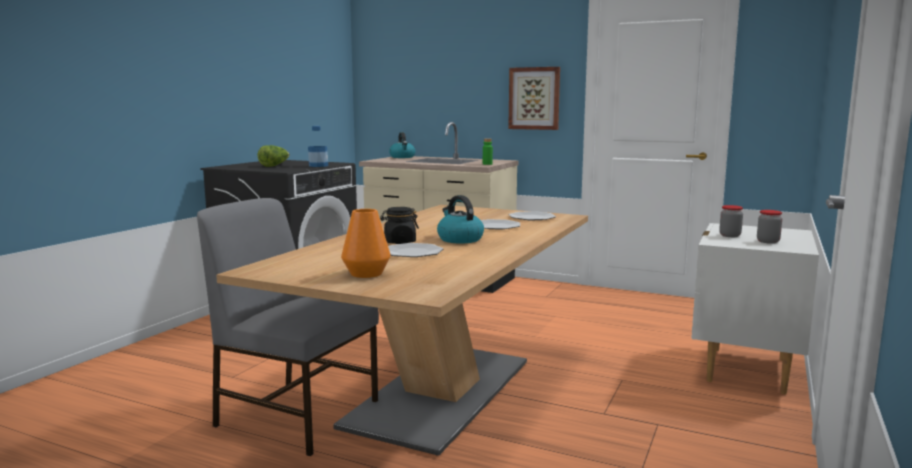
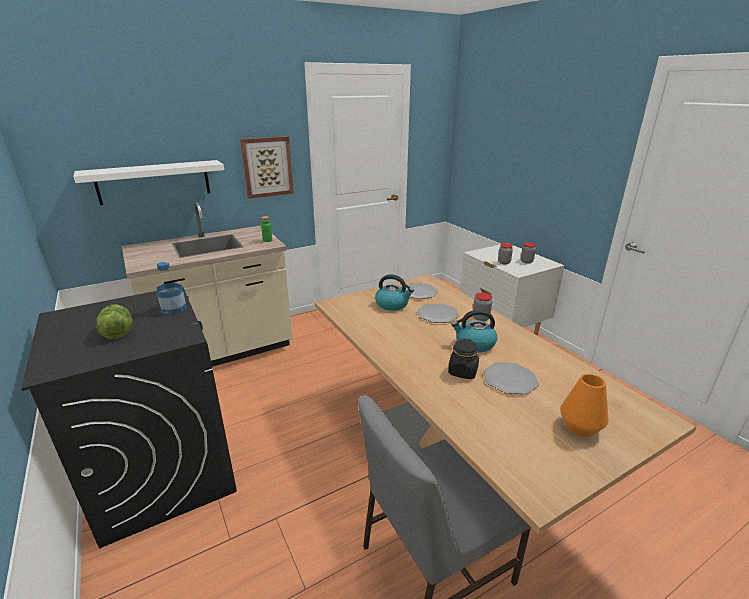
camera: 55 degrees left, 15 degrees up
(402, 157) = (142, 249): kettle -> kettle (392, 304)
(433, 103) = (154, 182): none -> white shelf
(521, 235) = (480, 318): none -> jar

